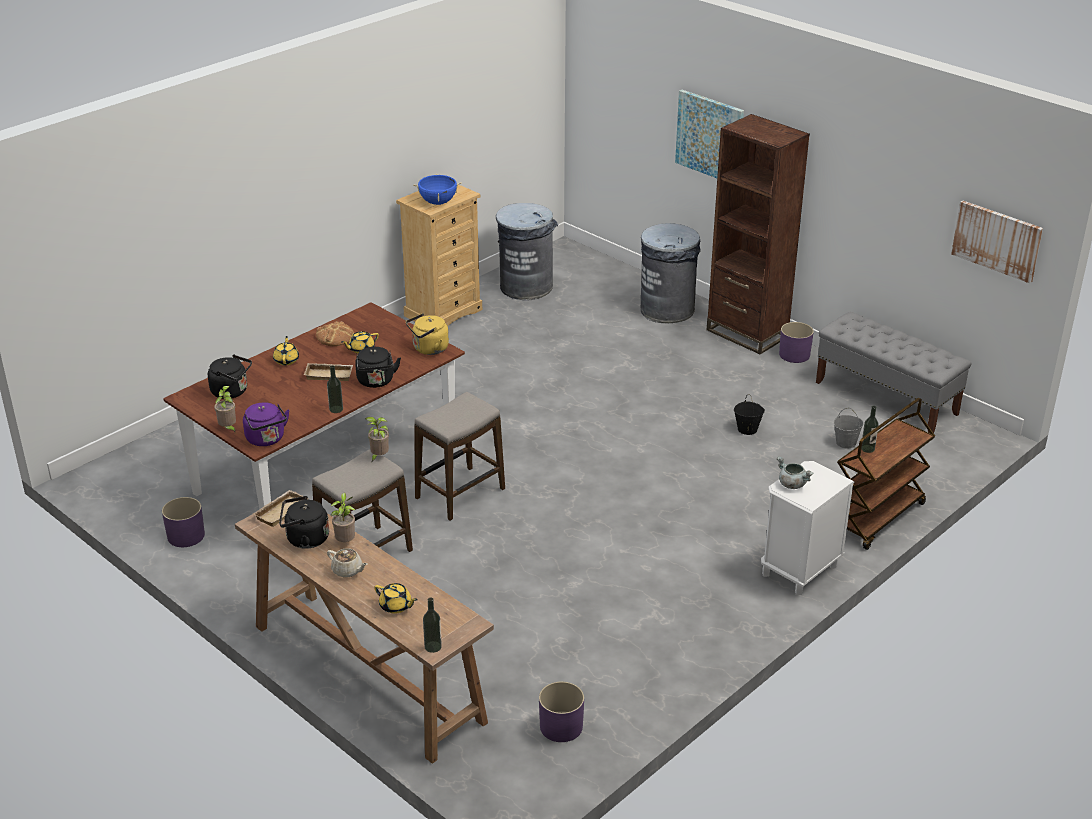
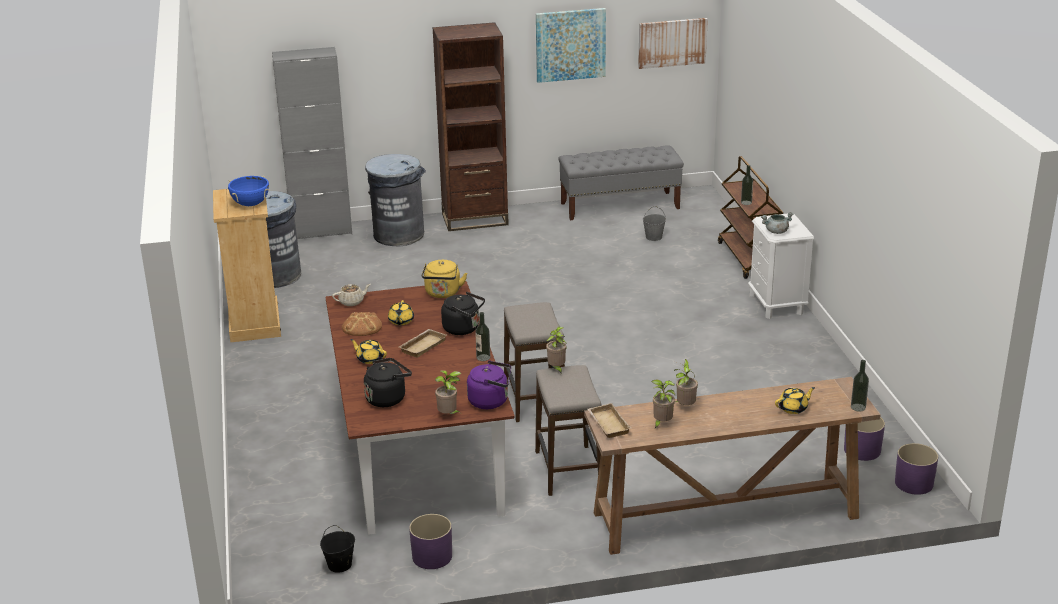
camera: 55 degrees left, 5 degrees down
(305, 539) = (661, 423): black kettle -> potted plant
(348, 571) = (726, 416): beige teapot -> beige teapot (352, 302)
(626, 274) = (321, 231): none -> grey cabinet
(710, 136) = (387, 65): picture -> picture (570, 44)
(747, 429) = (595, 263): black bucket -> black bucket (339, 565)
(794, 354) = (526, 214): purple planter -> purple planter (913, 483)

